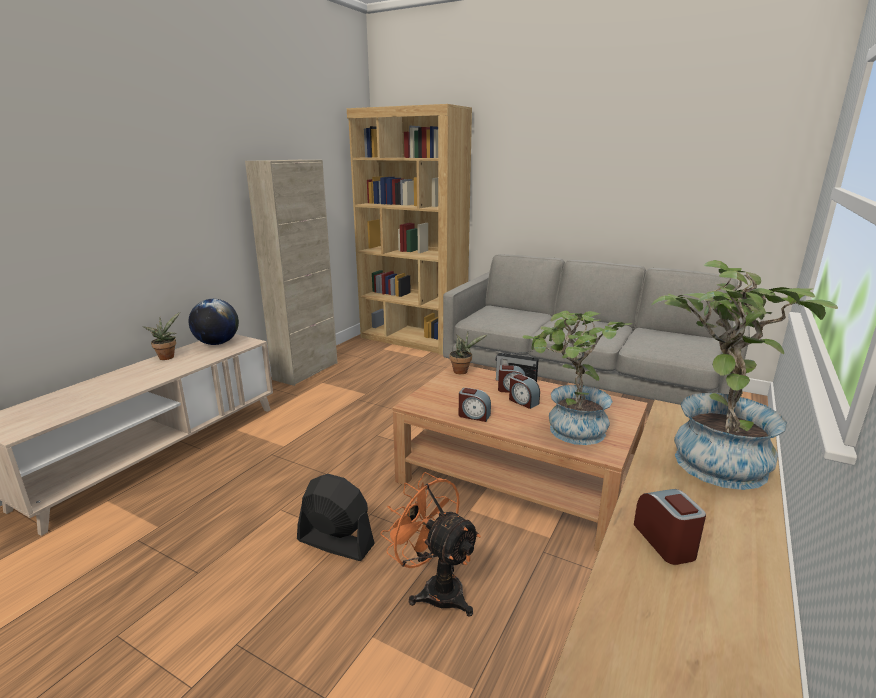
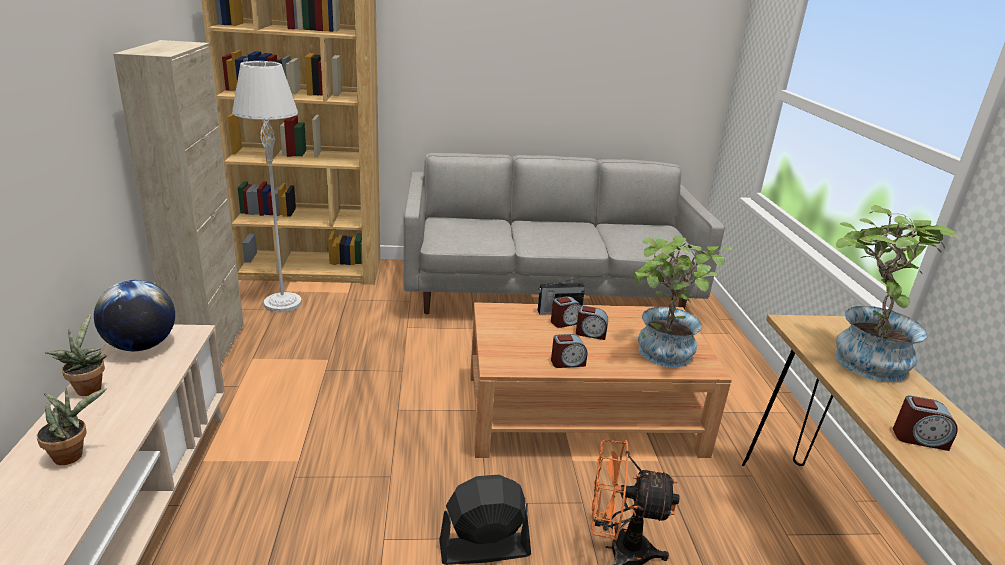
camera: 35 degrees left, 5 degrees up
(373, 355) = (283, 303): none -> grey floor lamp
(462, 371) = (496, 311): potted plant -> potted plant (73, 455)
(665, 541) = (919, 438): alarm clock -> alarm clock turned 150 degrees clockwise

